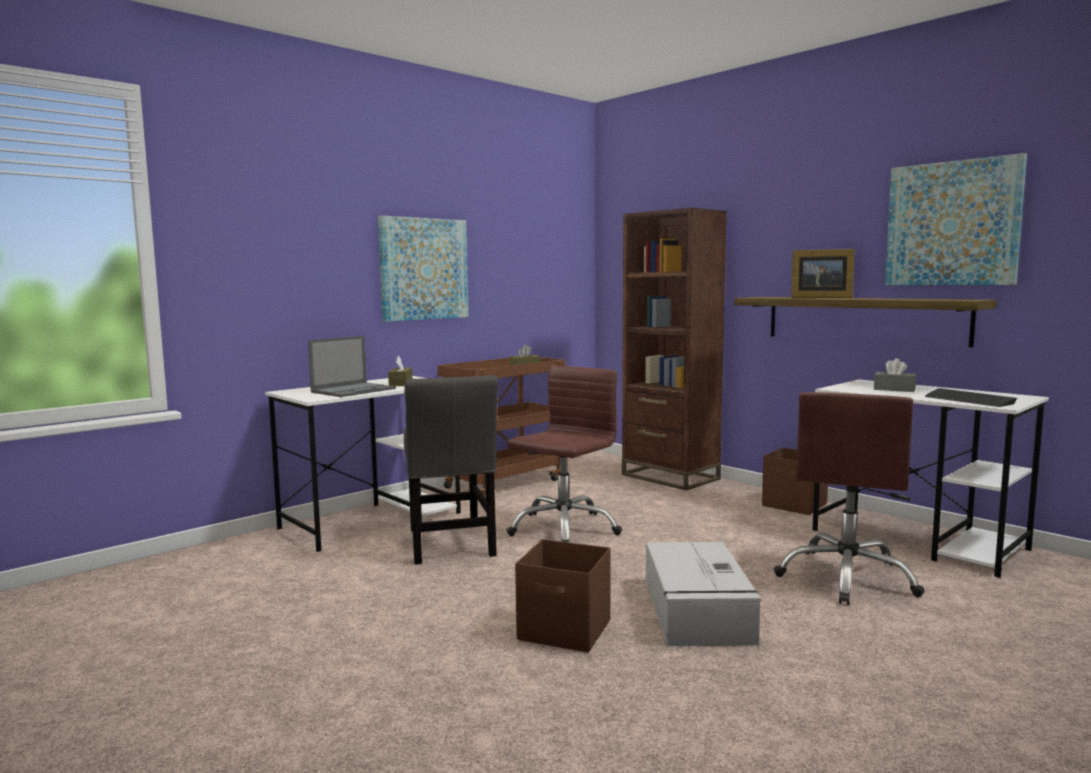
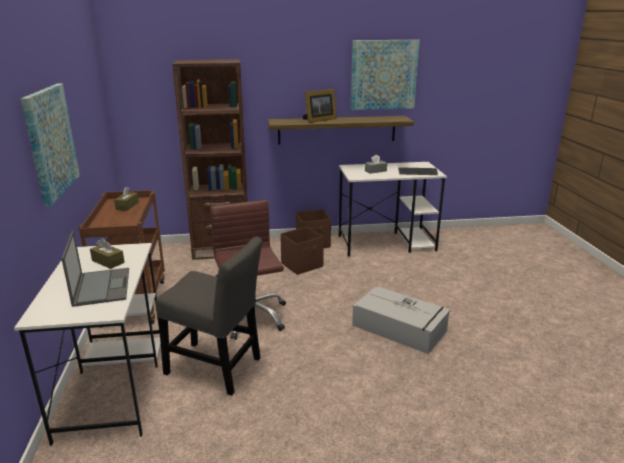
camera: 55 degrees left, 15 degrees up
(565, 631) = (386, 376): brown storage box -> brown storage box (302, 265)
(847, 577) = (405, 277): brown office chair -> none

